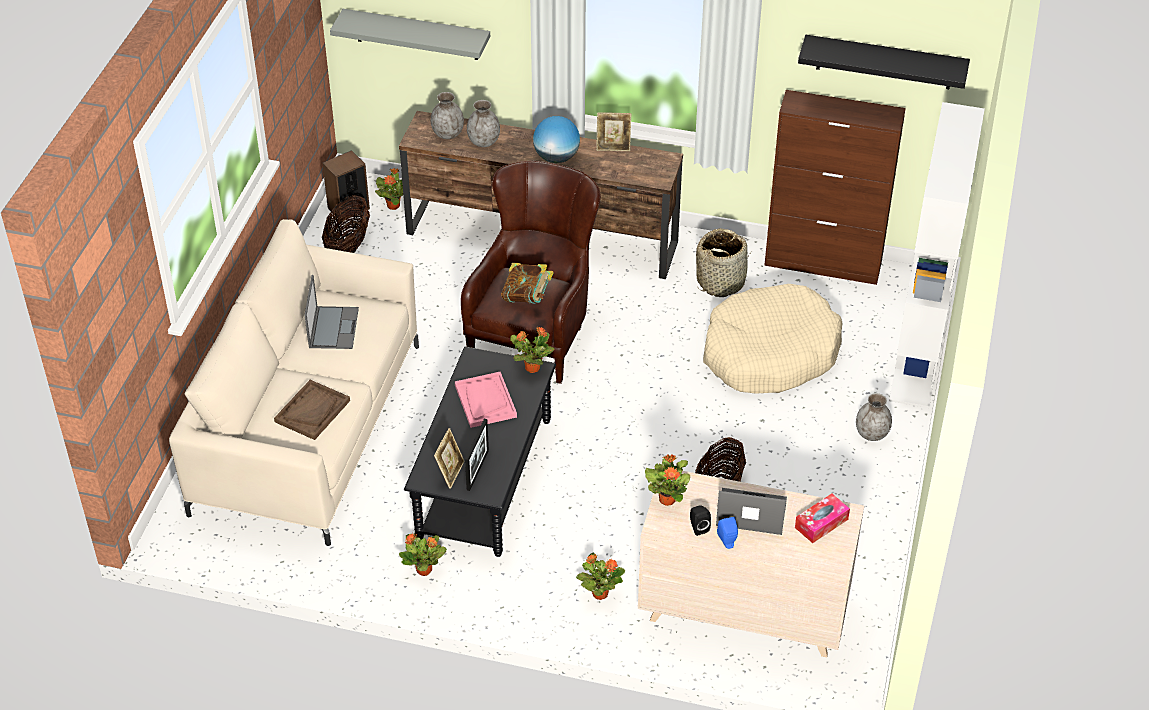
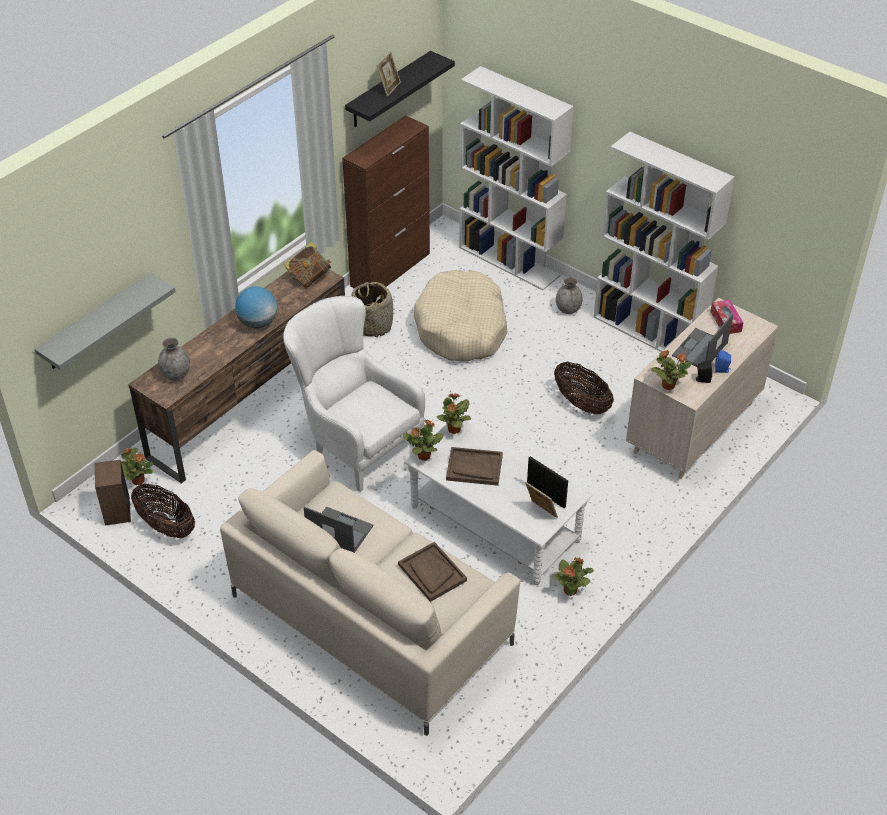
camera: 65 degrees left, 0 degrees up
(484, 142) = (204, 357): grey vase -> none
(485, 401) = (474, 467): pink tray -> brown tray
(485, 478) = (494, 523): black coffee table -> white coffee table
(527, 297) = (375, 406): book -> book (309, 277)
(535, 333) = (355, 443): brown armchair -> white armchair
(599, 593) = (643, 497): potted plant -> potted plant (423, 456)
(613, 147) = (270, 289): picture frame -> picture frame (389, 88)
(886, 520) = (648, 332): none -> white bookcase

